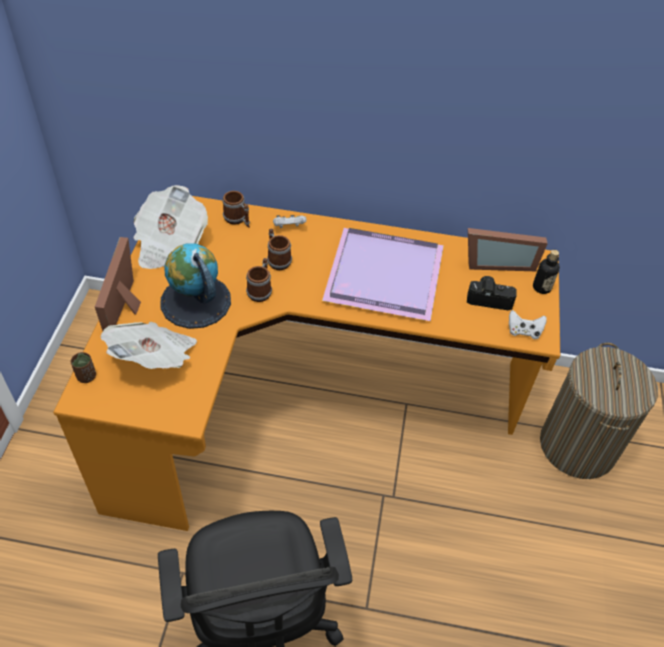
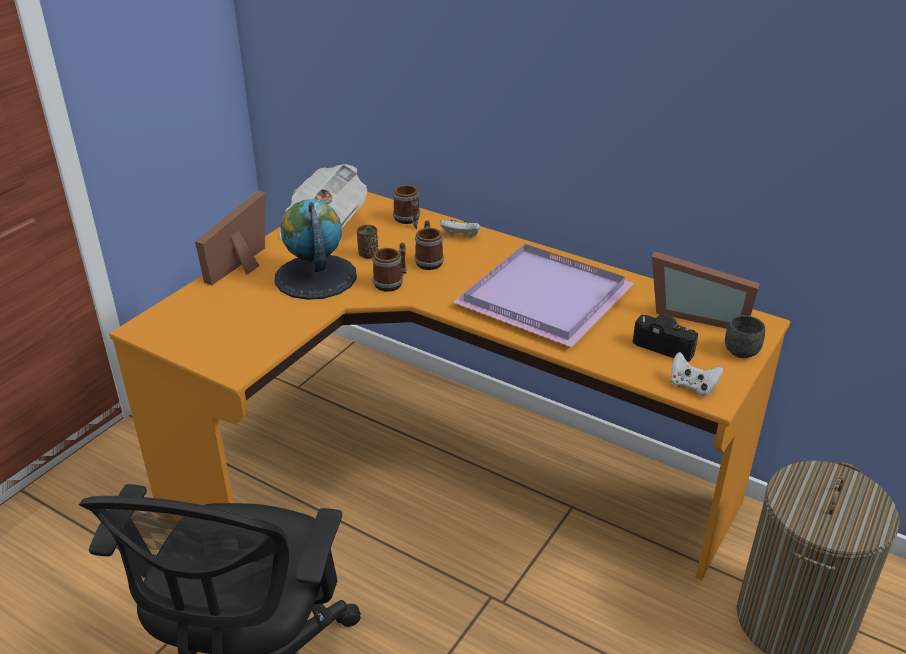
camera: 25 degrees right, 15 degrees down
(86, 376) = (161, 312): brown cup -> brown cup (368, 254)
(155, 358) = (239, 313): newspaper -> none
(541, 287) = (744, 349): bottle -> grey mug

